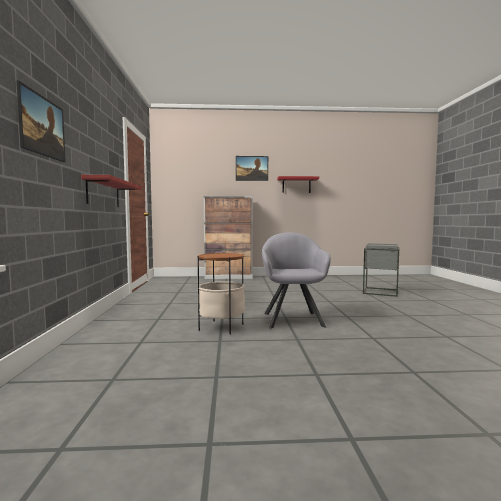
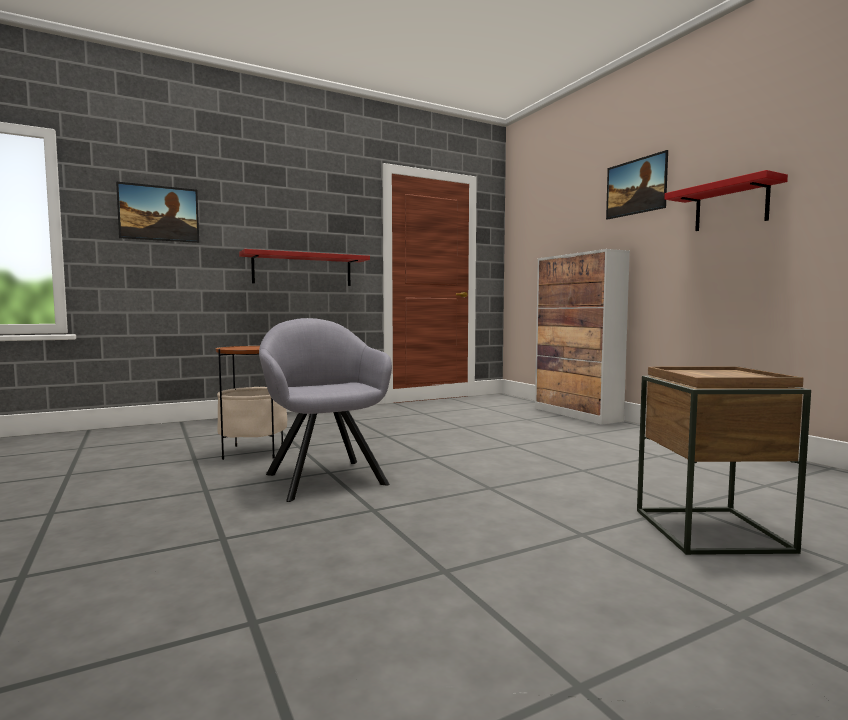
camera: 65 degrees right, 0 degrees up
(292, 318) = (324, 477): grey armchair -> grey armchair turned 90 degrees counterclockwise
(380, 292) = (711, 530): grey side table -> brown side table

